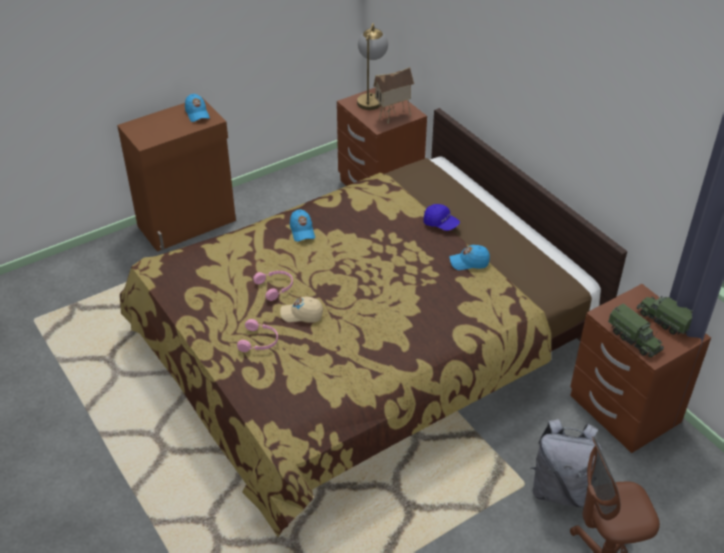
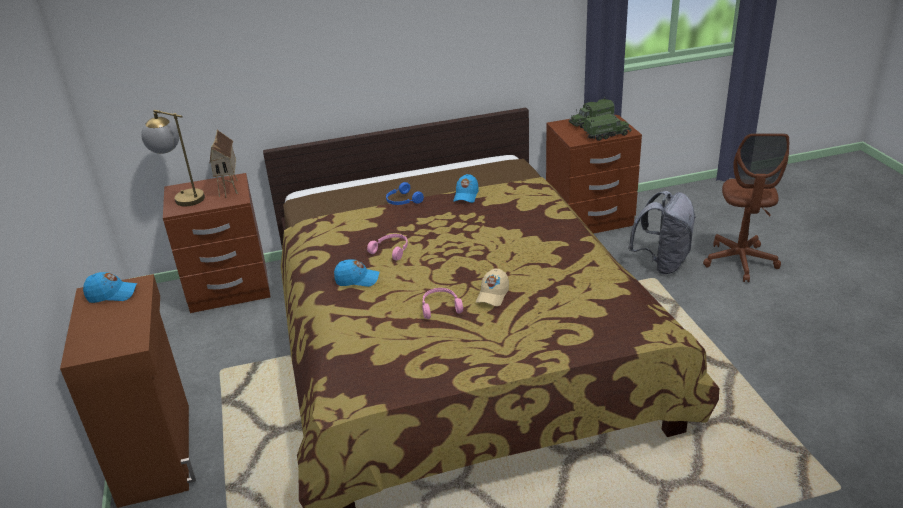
camera: 70 degrees left, 10 degrees down
(259, 341) = (522, 327): pink headphones -> pink headphones (391, 250)
(441, 224) = (402, 201): blue cap -> blue headphones

